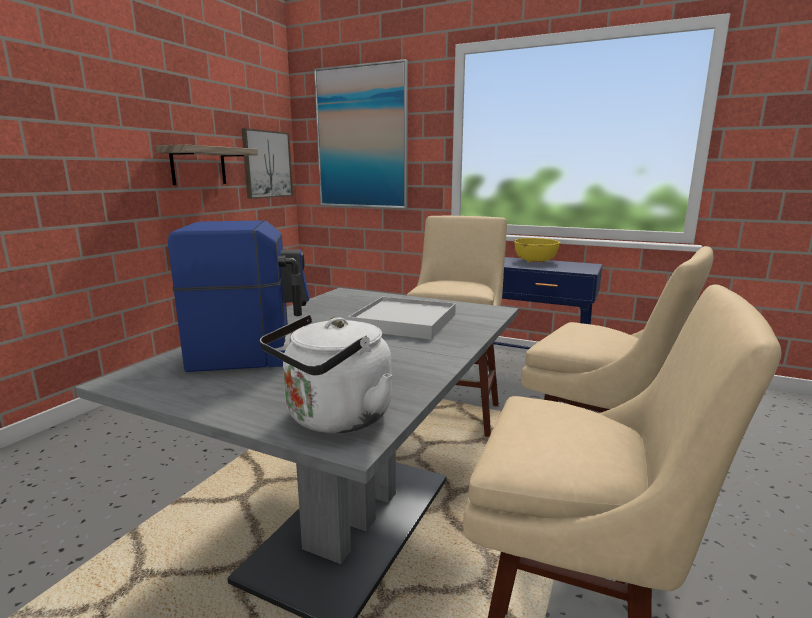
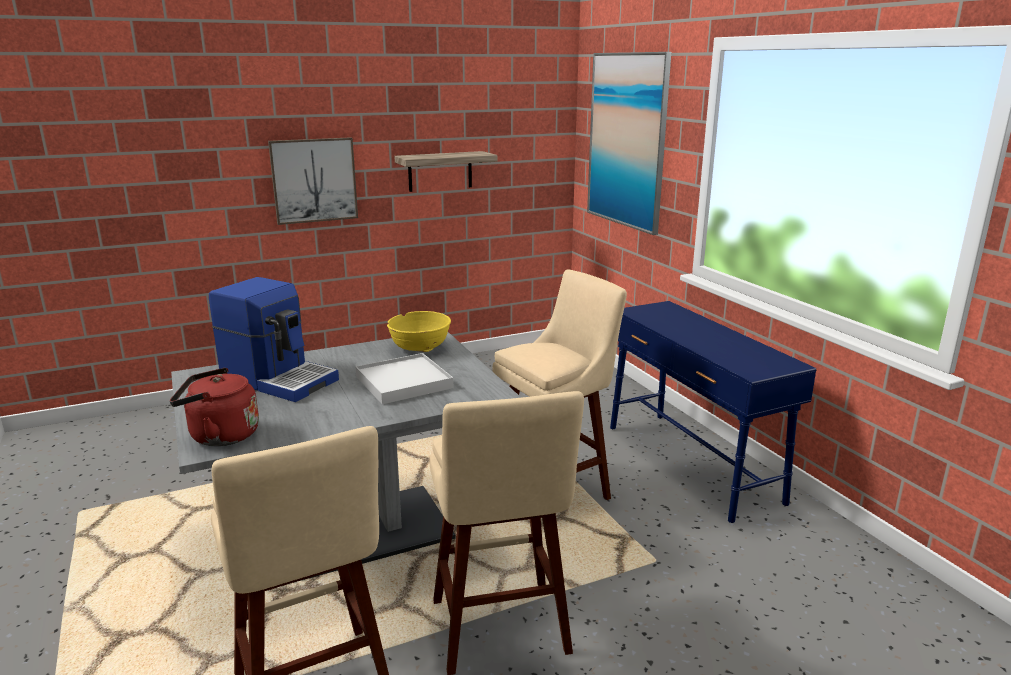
camera: 40 degrees right, 5 degrees up
(267, 164) = (531, 163): picture -> picture (314, 180)
(334, 418) = (220, 436): white kettle -> red kettle
(535, 261) = (735, 342): yellow bowl -> yellow bowl (420, 348)

